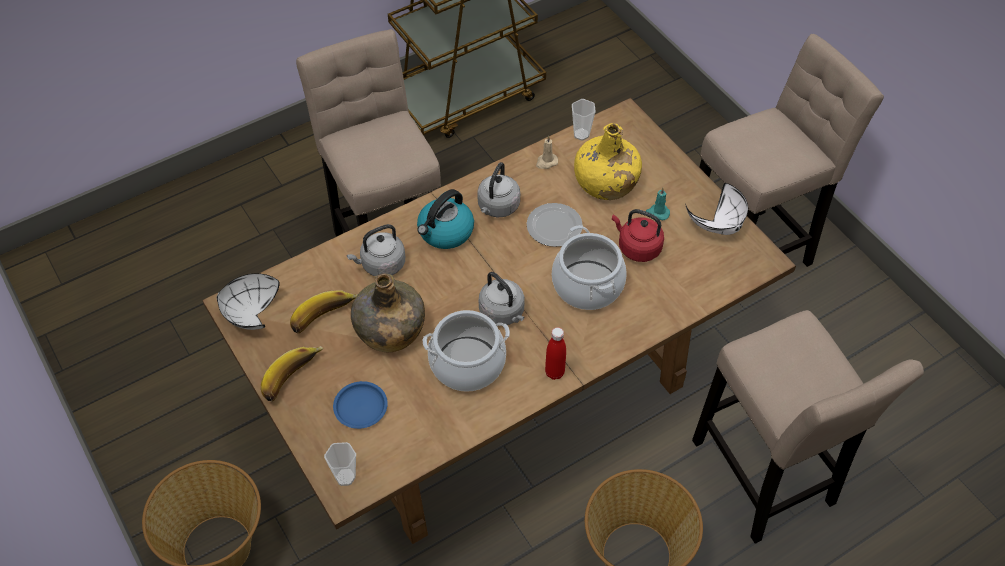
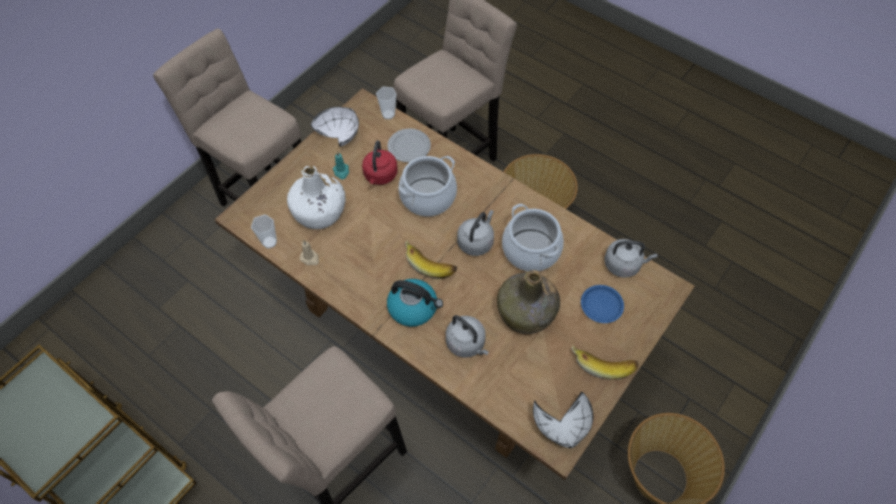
camera: 110 degrees left, 5 degrees up
(325, 319) = (538, 363): banana -> banana (431, 263)
(345, 477) = (659, 293): cup -> cup (388, 114)
(497, 207) = (372, 278): grey kettle -> grey kettle (624, 264)
(554, 227) = (380, 233): plate -> plate (410, 146)
(554, 372) = (512, 196): red bottle -> none
(605, 182) = (320, 211): yellow bottle -> white bottle

